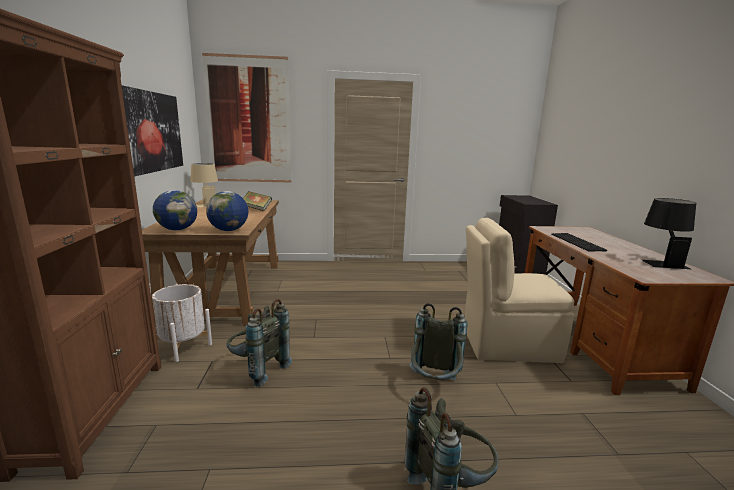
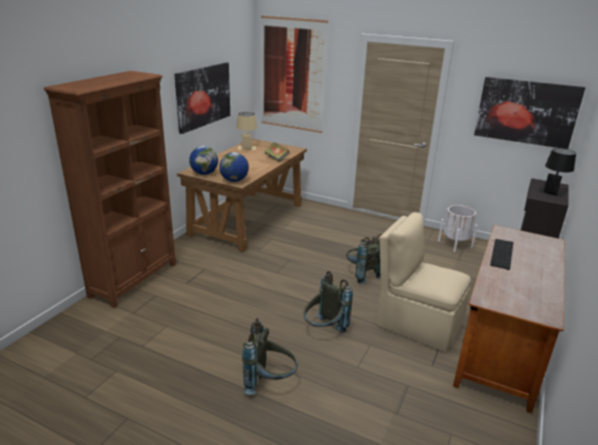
camera: 30 degrees right, 10 degrees up
(183, 346) = (195, 254): white planter -> white planter (455, 244)
(257, 369) = (225, 283): grey backpack -> grey backpack (361, 274)
(489, 136) = (526, 112): none -> picture
(660, 261) = (538, 293): black table lamp -> black table lamp (552, 190)

